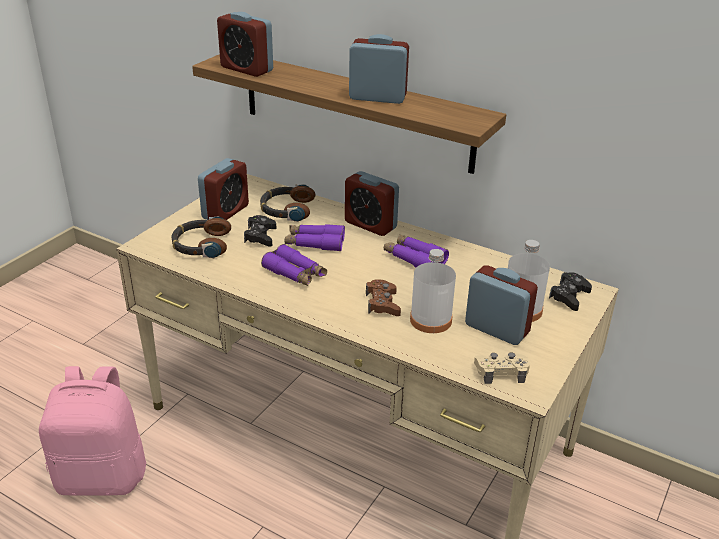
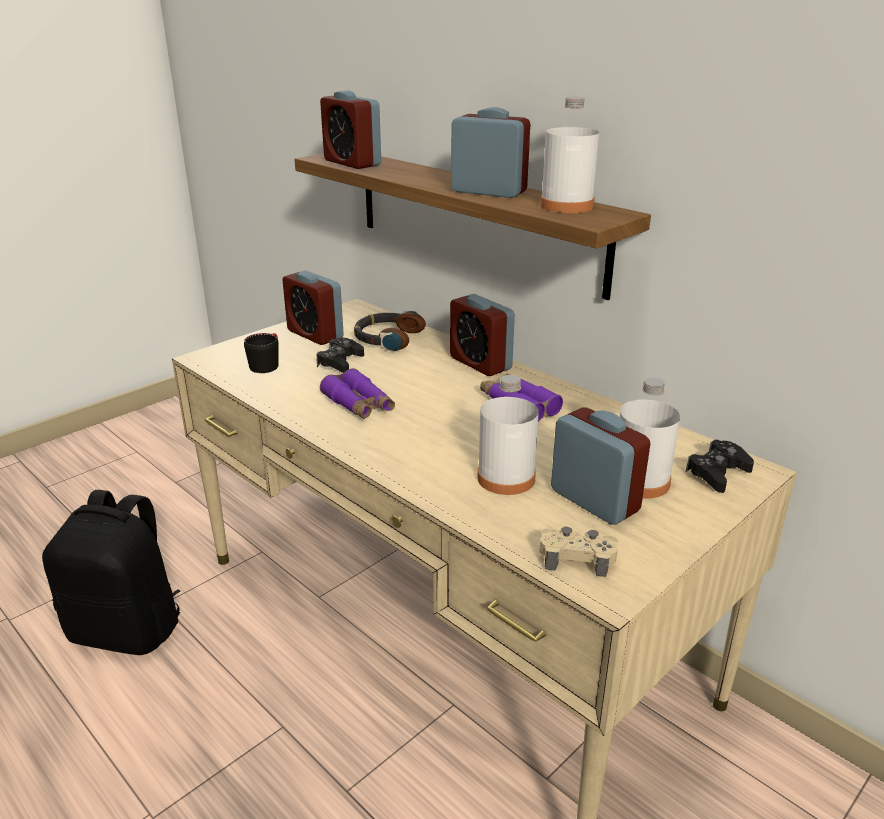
camera: 15 degrees right, 5 degrees down
(103, 476) = (128, 629): pink backpack -> black backpack
(201, 245) = (267, 364): headphones -> black mug
(225, 212) = (315, 334): alarm clock -> alarm clock turned 90 degrees clockwise
(315, 243) = (401, 375): purple binoculars -> none
(382, 304) = (451, 451): brown game controller -> none
(444, 110) = (567, 206): none -> white bottle

